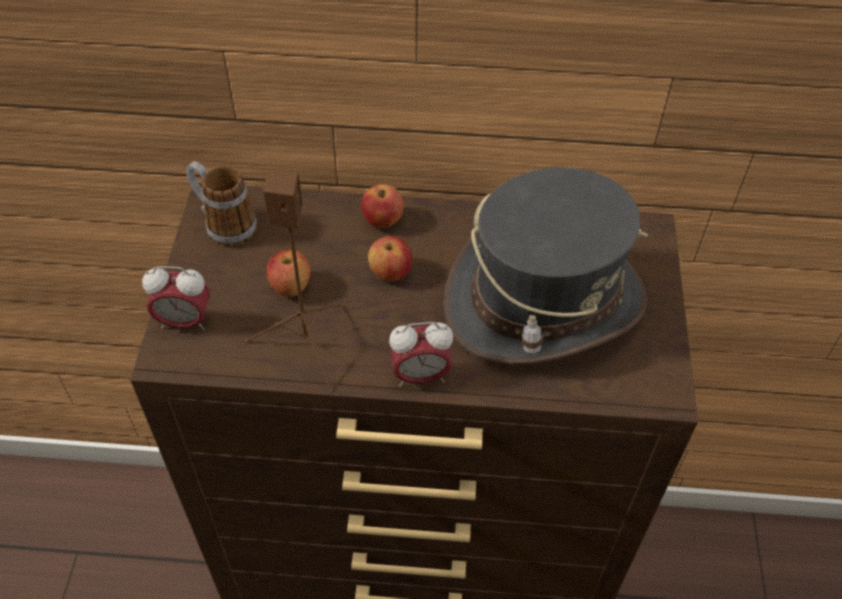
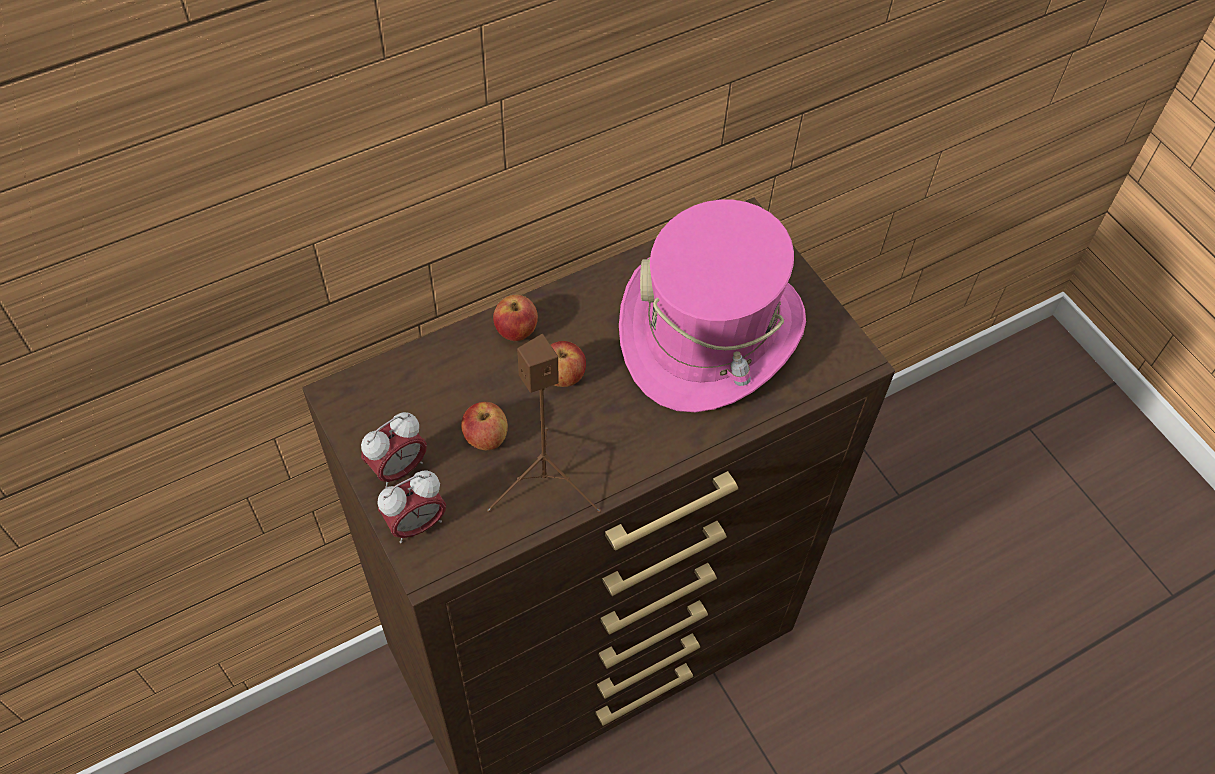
camera: 35 degrees left, 5 degrees up
(224, 224) = (371, 412): mug -> none
(420, 376) = (661, 455): alarm clock -> alarm clock (398, 469)
(544, 302) = (710, 333): grey hat -> pink hat

